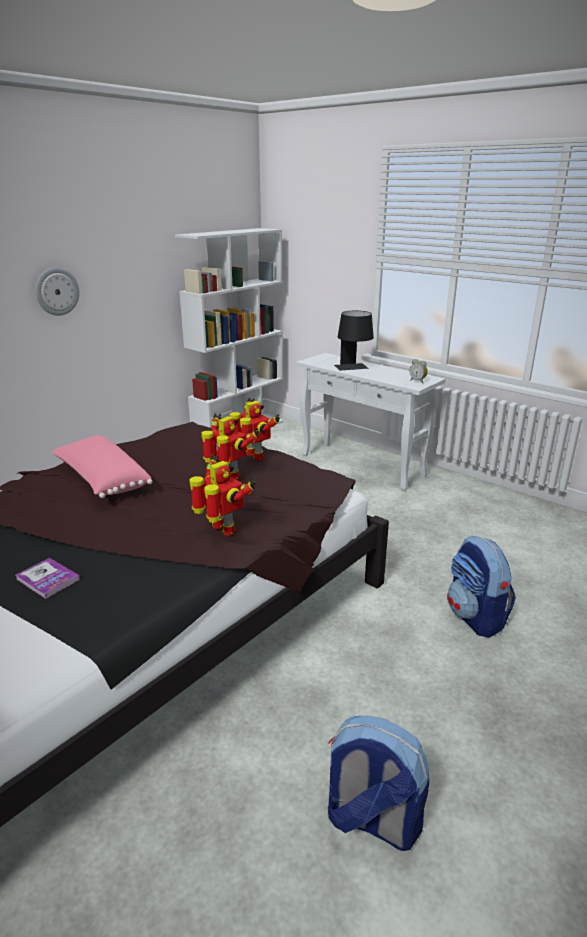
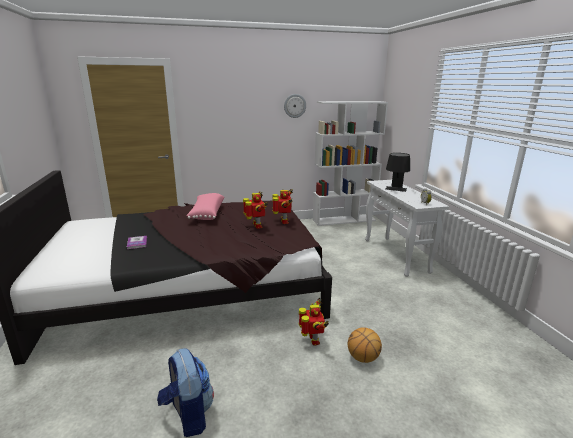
camera: 35 degrees right, 5 degrees down
(57, 291) = (244, 125): wall clock -> wall clock (295, 106)
(222, 530) = (218, 246): toy robot -> toy robot (313, 340)
(475, 617) = (363, 358): backpack -> basketball

